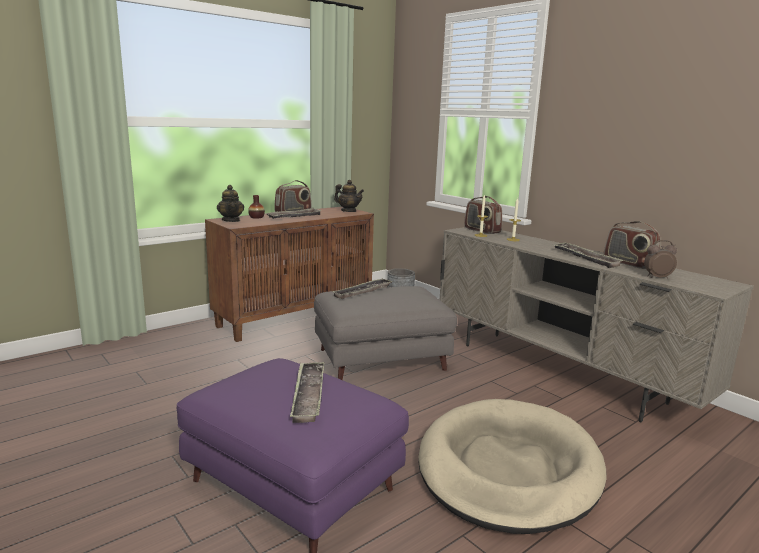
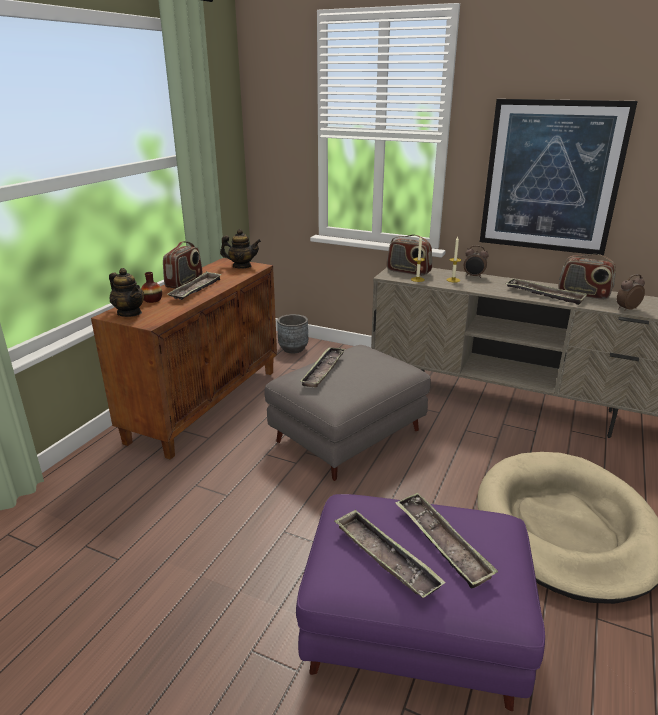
camera: 25 degrees left, 10 degrees up
(256, 390) = (385, 557): none -> tray
(537, 240) = (473, 276): none -> alarm clock
(622, 151) = (551, 177): none -> picture

